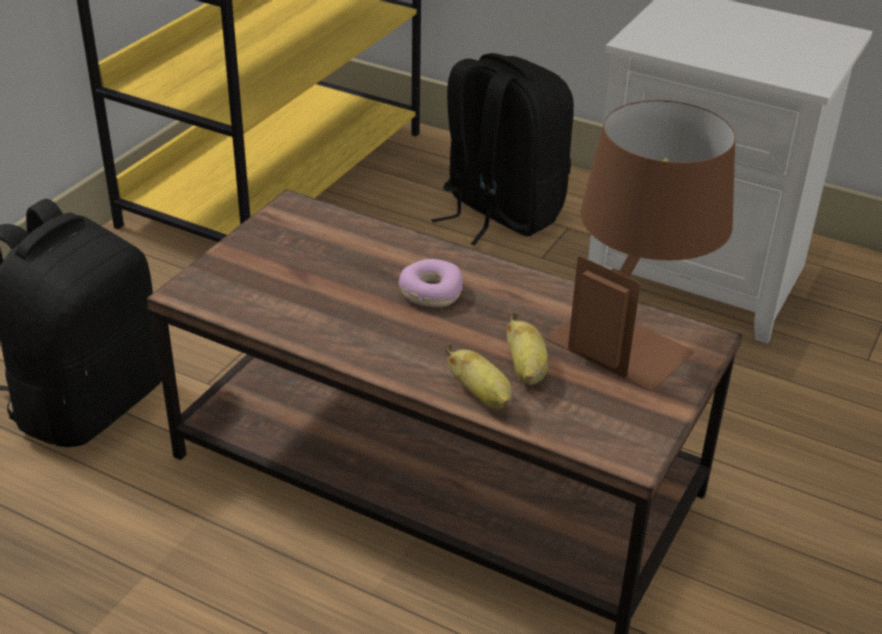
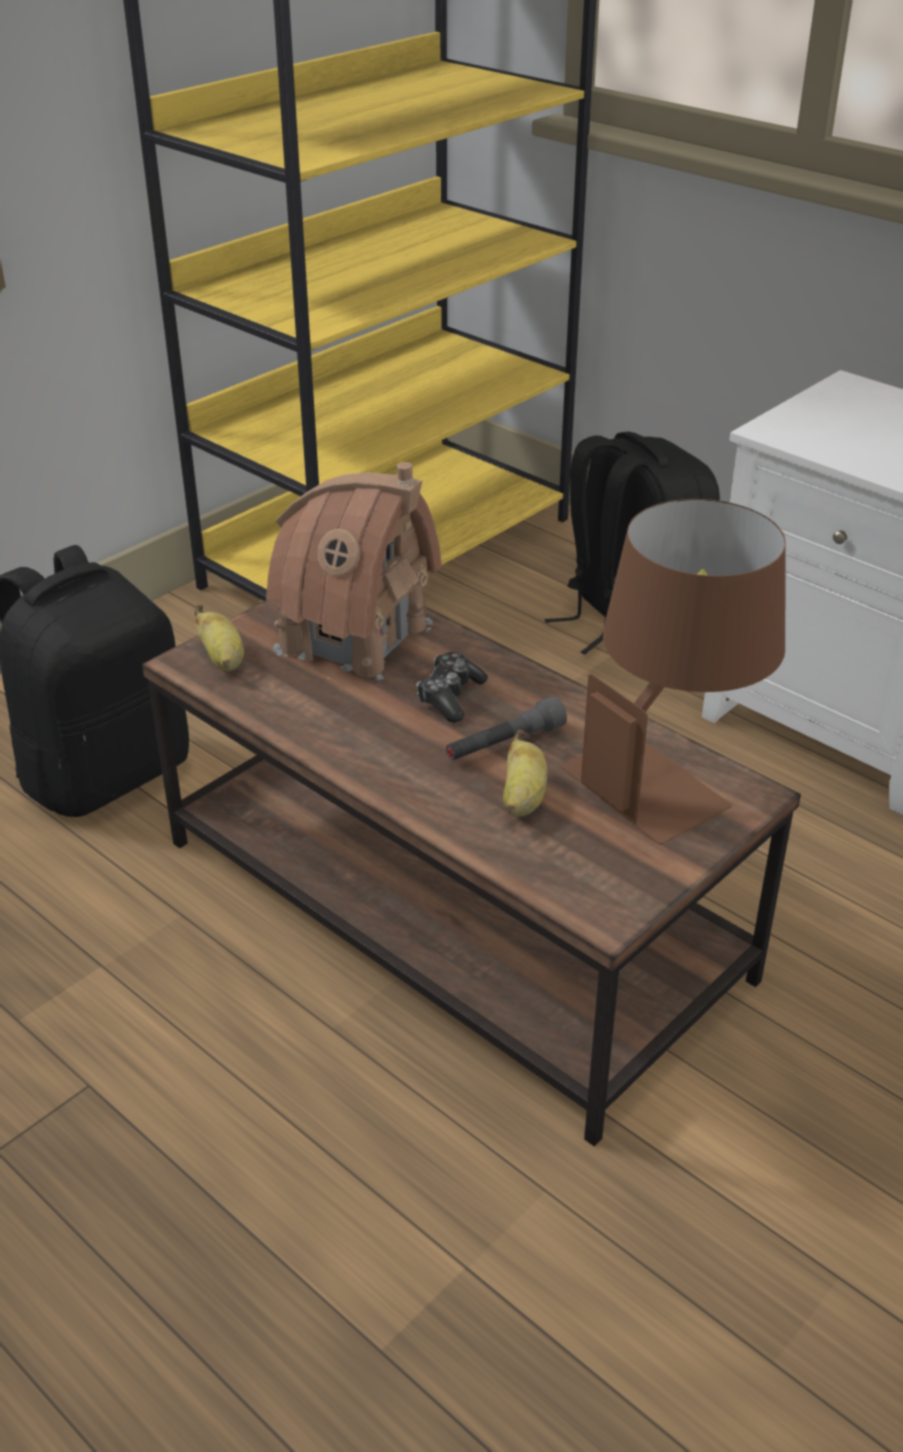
camera: 15 degrees right, 0 degrees up
(328, 252) = (355, 638): none -> toy house
(430, 292) = (450, 697): donut -> game controller
(481, 396) = (459, 820): banana -> banana (222, 660)
(492, 326) = (504, 744): none -> grey flashlight

